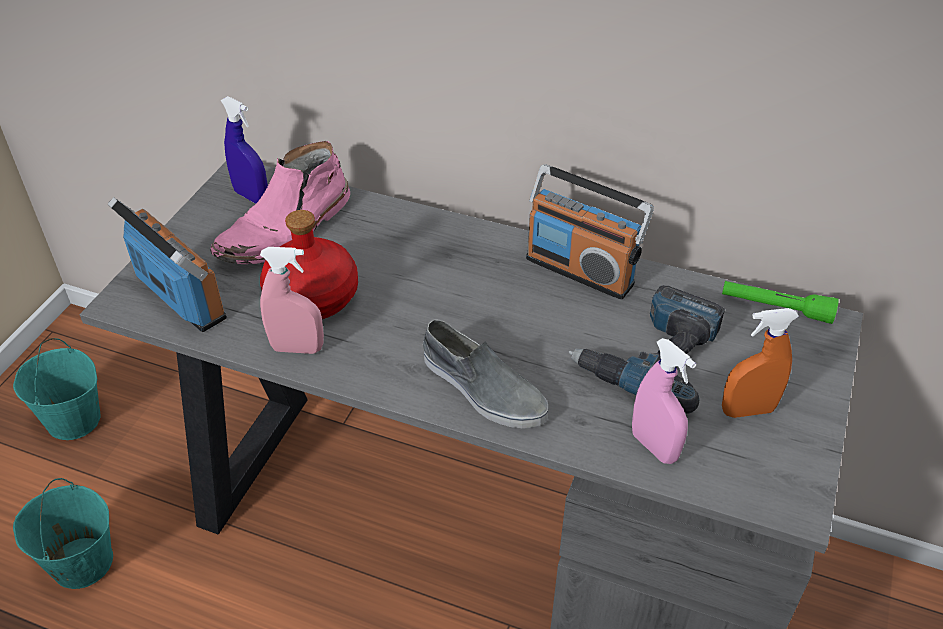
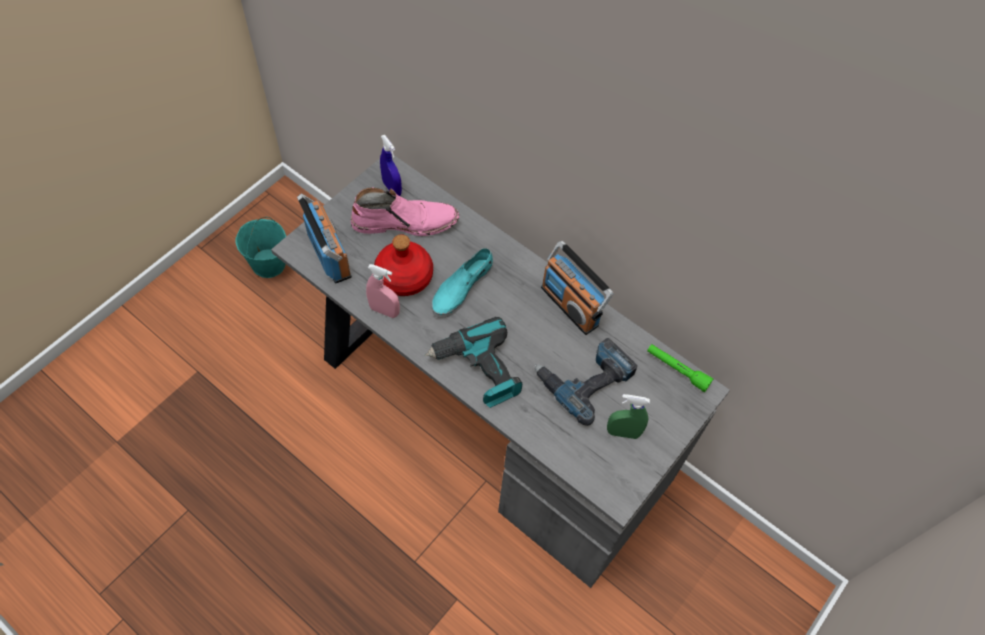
camera: 15 degrees right, 15 degrees up
(81, 563) = (253, 362): turquoise bucket -> none
(287, 230) = (405, 221): pink boot -> pink boot turned 150 degrees counterclockwise
(407, 289) = (461, 288): none -> turquoise shoe
(482, 388) = (478, 370): grey shoe -> power drill
(654, 447) = (558, 438): pink spray bottle -> none
(747, 410) = (623, 433): orange spray bottle -> green spray bottle

